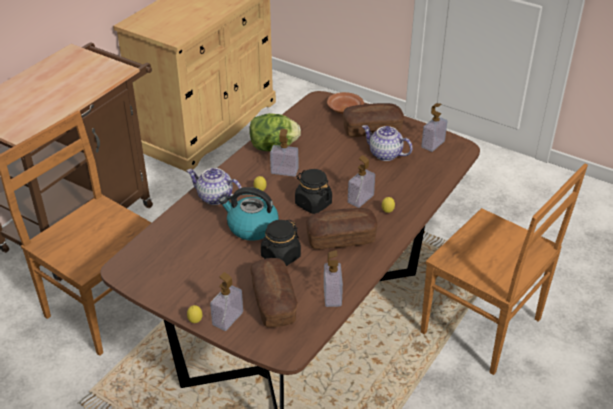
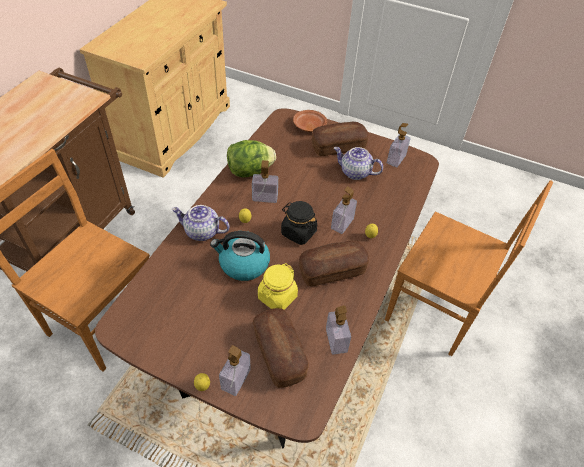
camera: 10 degrees left, 10 degrees up
(280, 257) = (277, 297): black jar -> yellow jar

